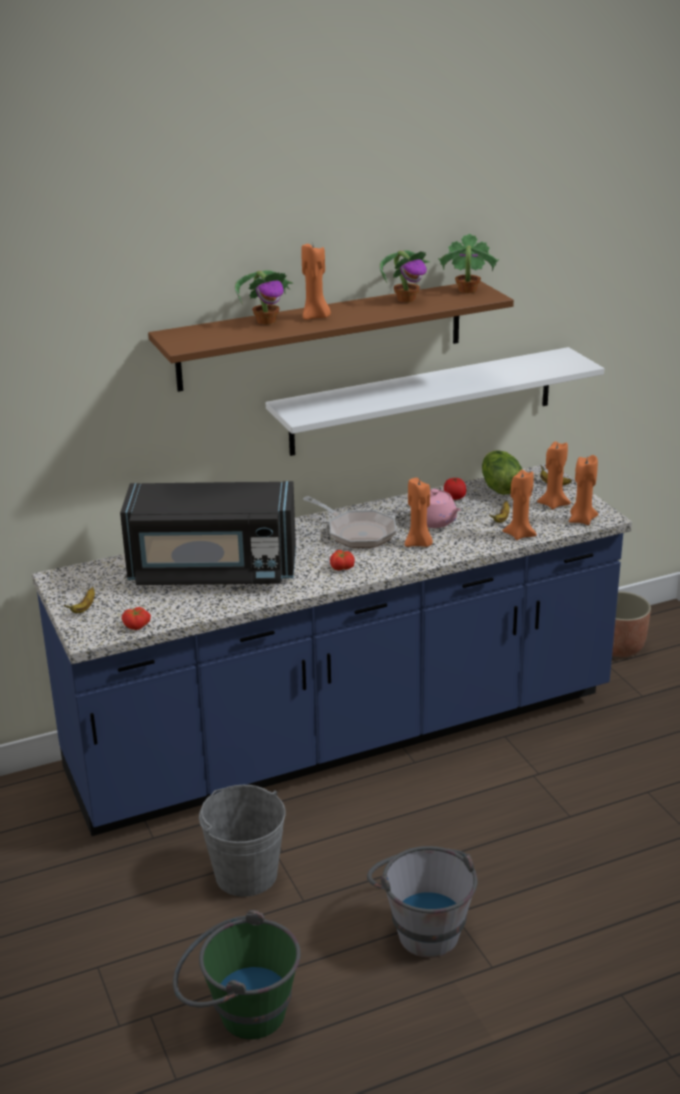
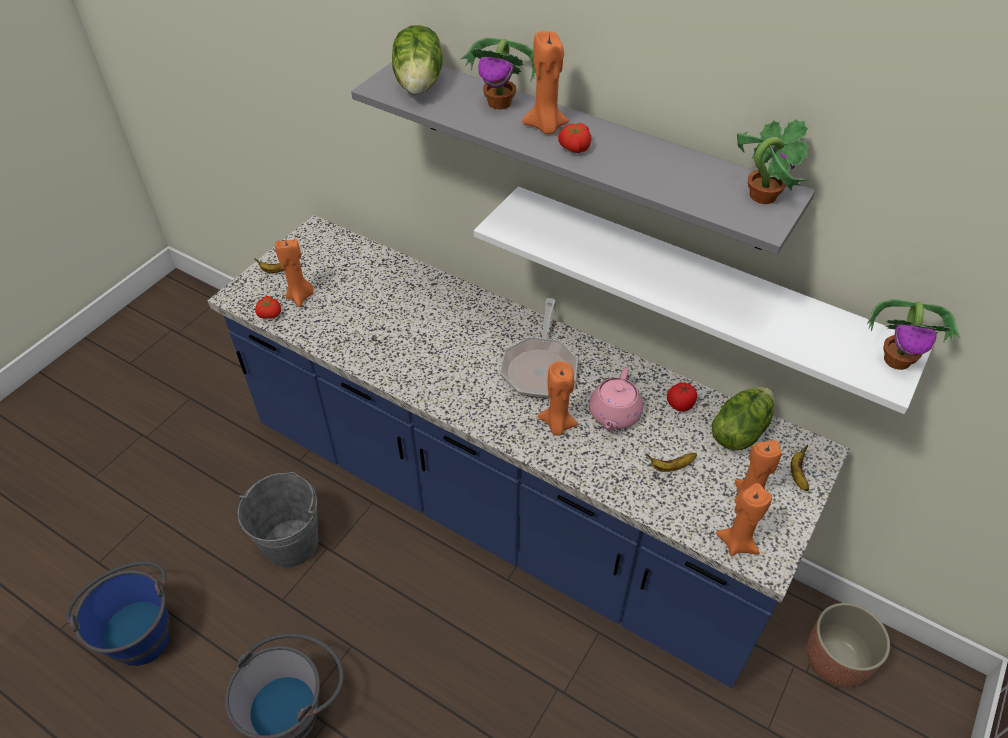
camera: 55 degrees right, 20 degrees up
(201, 335) = (420, 84): none -> lettuce
(212, 571) = (390, 310): black microwave -> none
(238, 1013) = (139, 629): green bucket -> blue bucket
(322, 335) = (587, 150): brown shelf -> grey shelf
(341, 568) = (462, 391): tomato -> tomato (574, 148)
(406, 299) = (674, 163): potted plant -> potted plant (897, 360)
(519, 535) = (650, 499): orange candle -> orange candle (300, 296)

